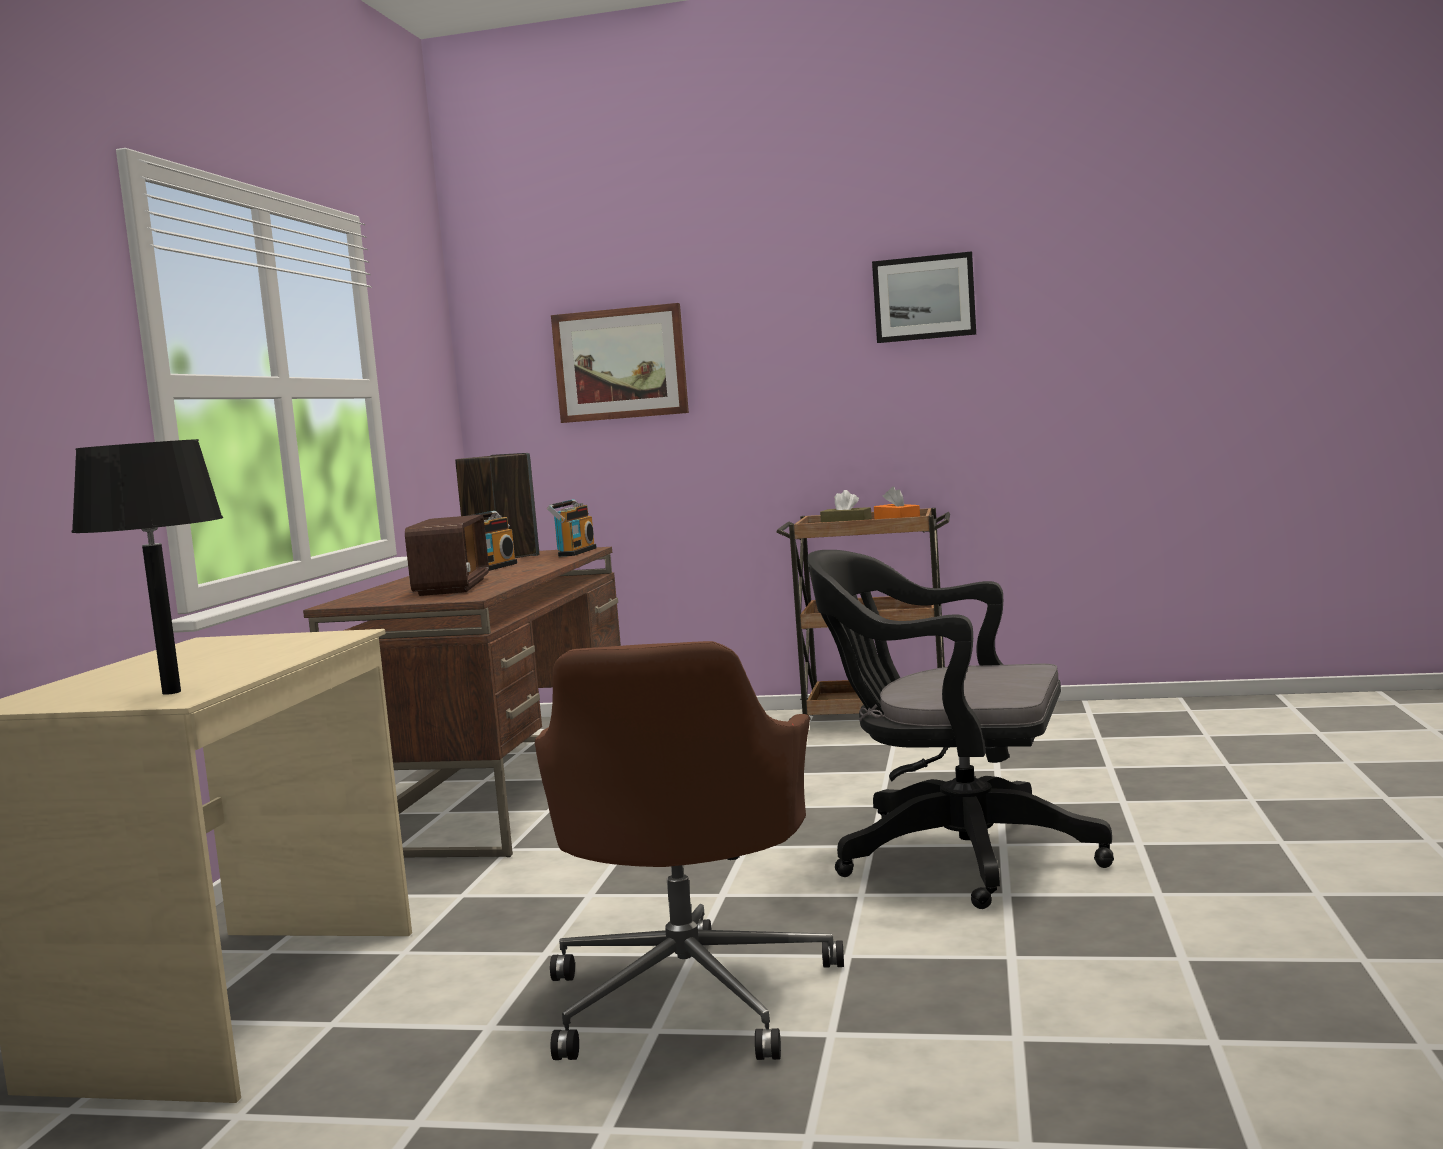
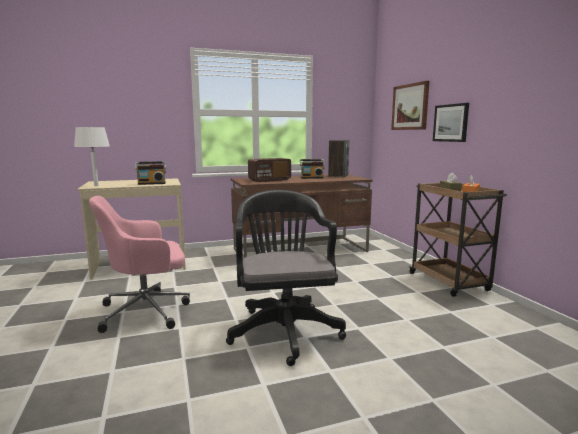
camera: 60 degrees right, 5 degrees up
(171, 692) = (96, 186): black table lamp -> white table lamp
(574, 552) = (353, 178): radio -> radio (152, 183)
(691, 994) = (147, 311): brown office chair -> pink office chair
(924, 298) = (520, 73): picture -> picture (451, 123)

